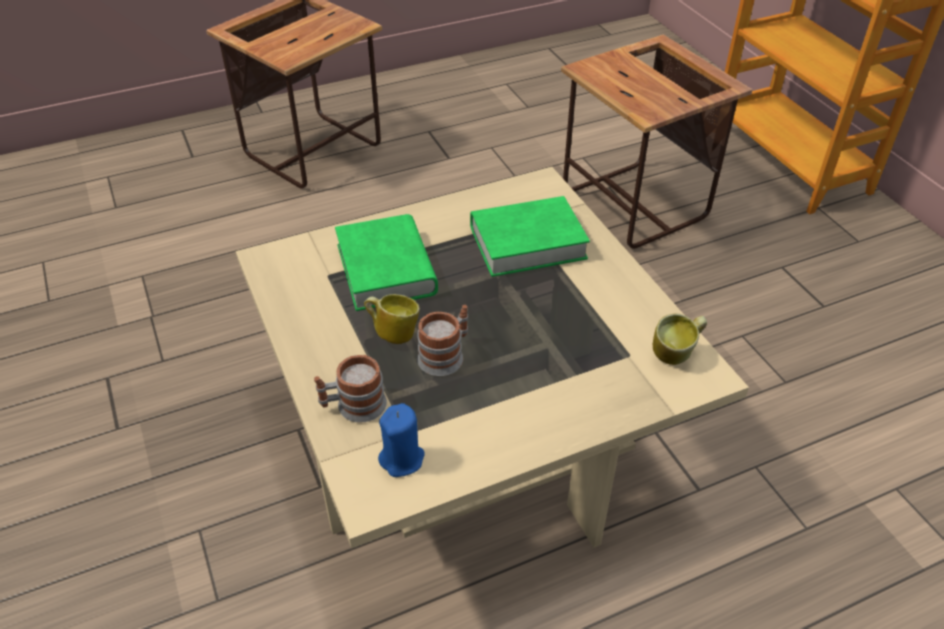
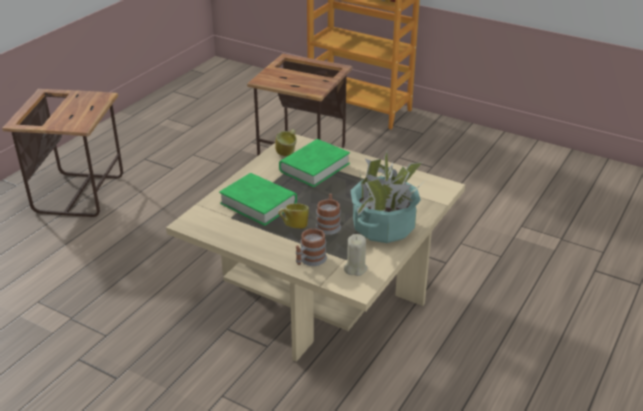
camera: 35 degrees left, 10 degrees down
(402, 459) = (355, 268): blue candle -> beige candle
(524, 403) = (383, 227): none -> potted plant
(676, 355) = (426, 184): mug -> mug (287, 152)

